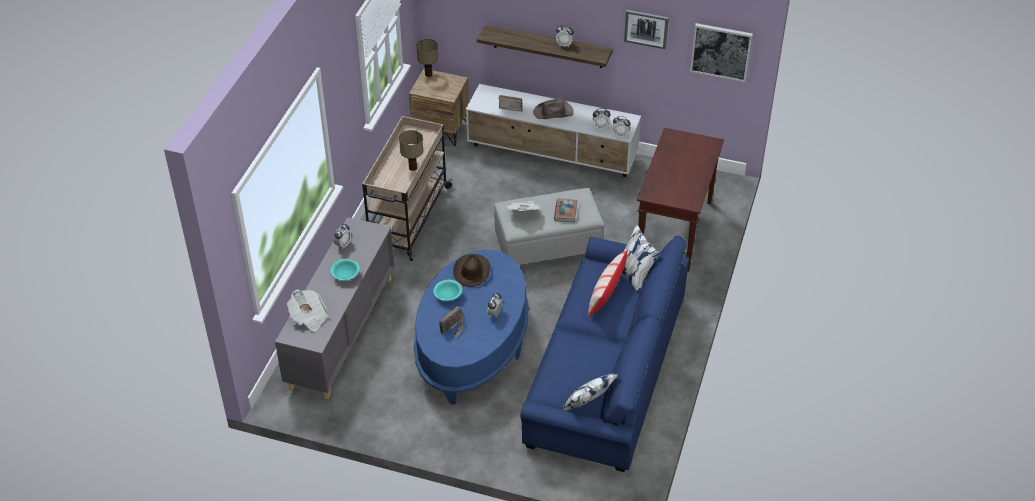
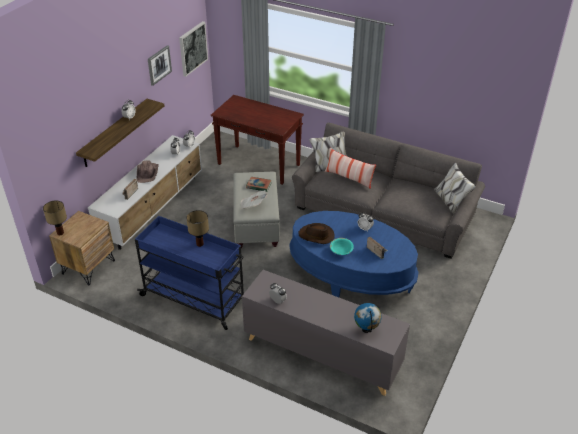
camera: 80 degrees left, 5 degrees down
(308, 317) = (366, 329): newspaper -> globe
(345, 275) = (317, 302): turquoise bowl -> none
(408, 219) = (195, 299): beige cart -> blue cart
(606, 371) = (384, 213): blue sofa -> grey sofa

